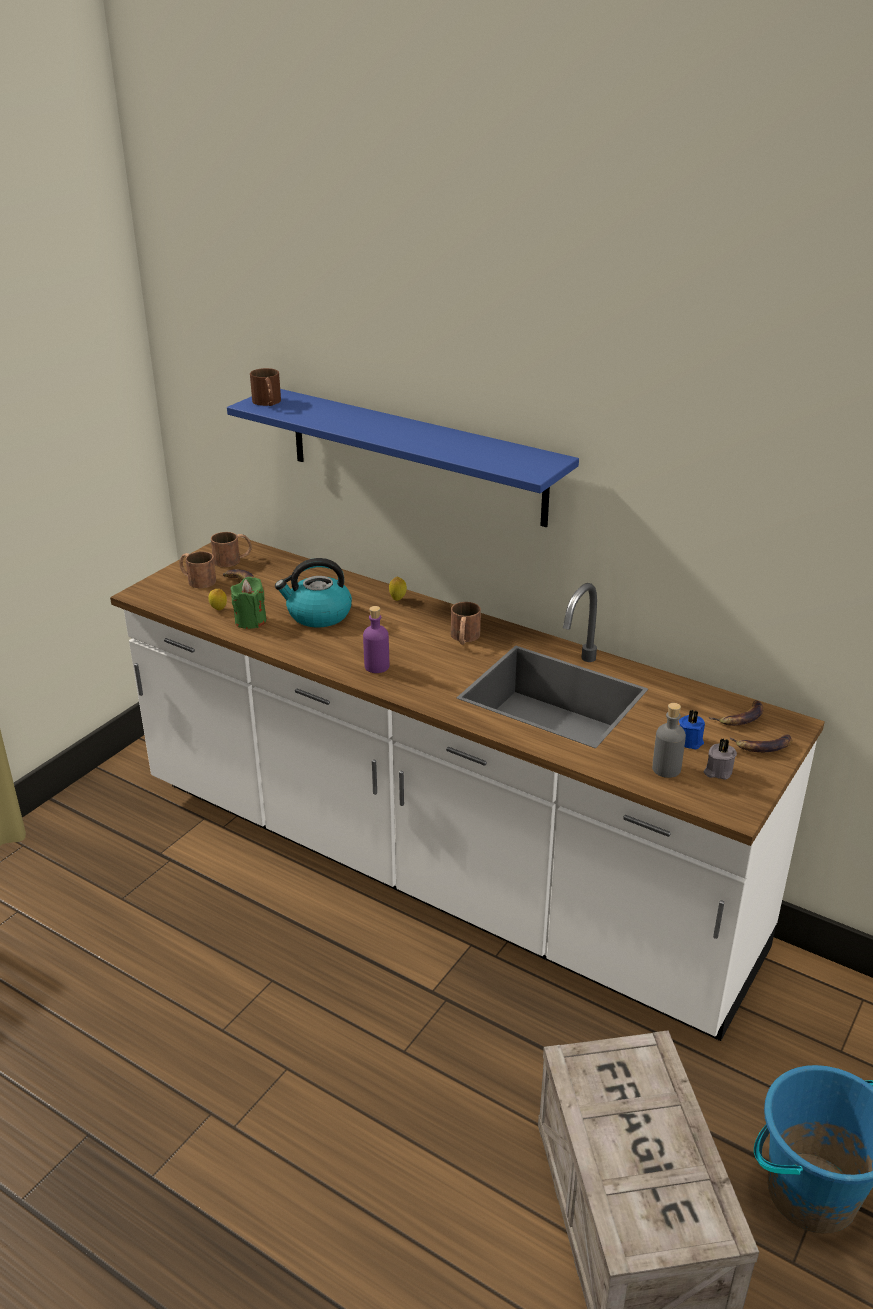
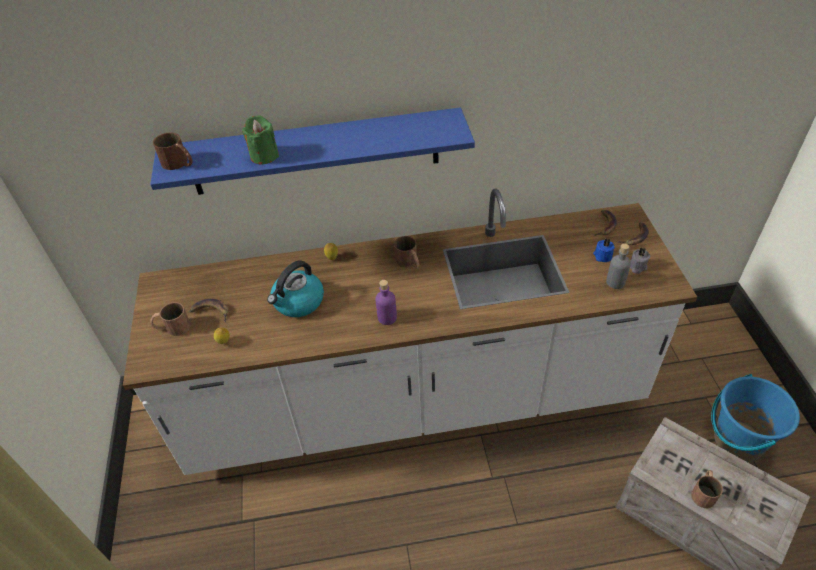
camera: 40 degrees left, 15 degrees up
(233, 559) = (176, 294): brown mug -> brown mug (704, 491)
(250, 621) = (259, 337): green candle -> green candle (264, 156)

